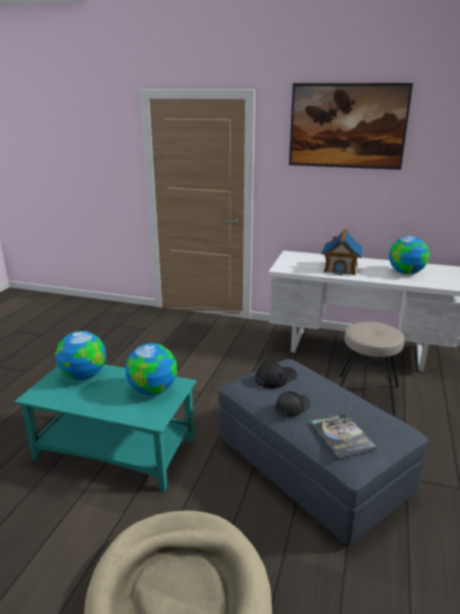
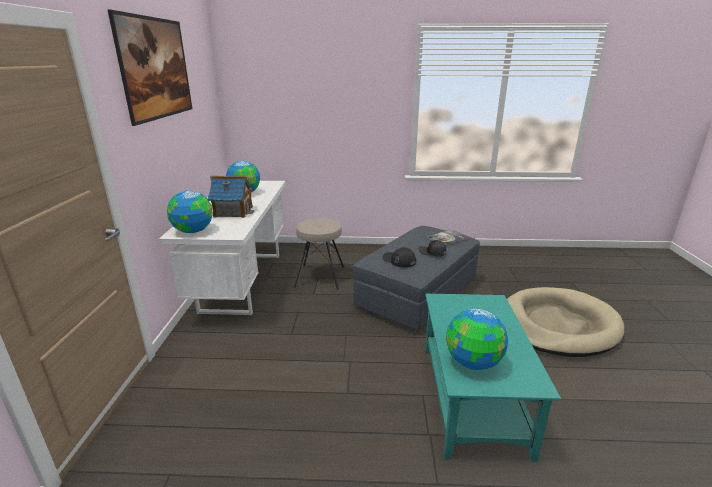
camera: 105 degrees left, 0 degrees up
(152, 390) = (459, 310): globe -> globe (193, 231)

